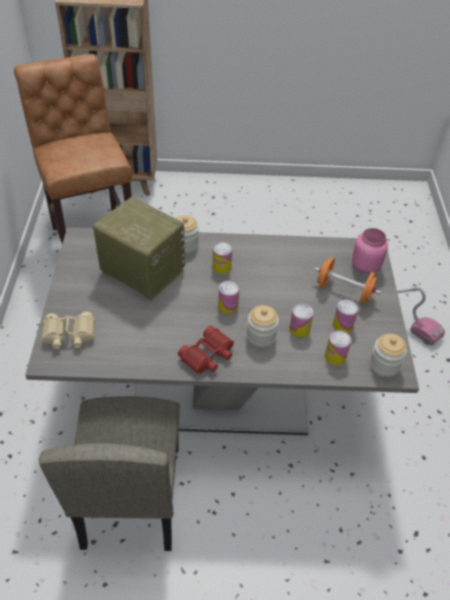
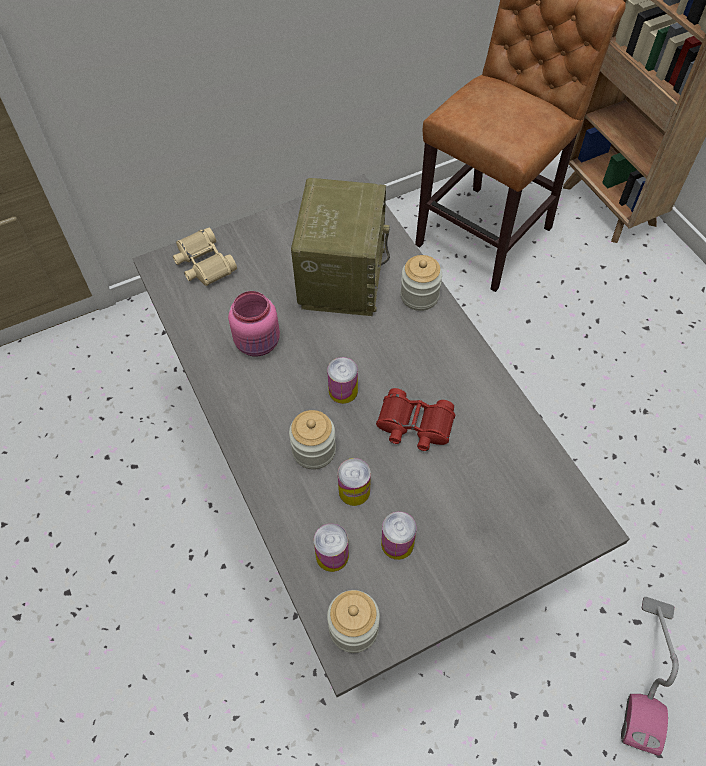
camera: 65 degrees right, 10 degrees up
(130, 495) = (171, 462): beige chair -> none
(208, 355) = (249, 407): red binoculars -> red binoculars (414, 426)
(221, 267) = (408, 352): can -> none
(344, 291) = (465, 520): orange dumbbell -> none
(366, 266) = (543, 532): pink jar -> pink jar (259, 343)

